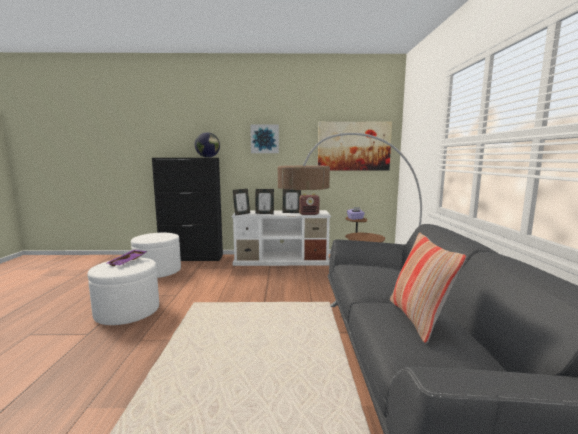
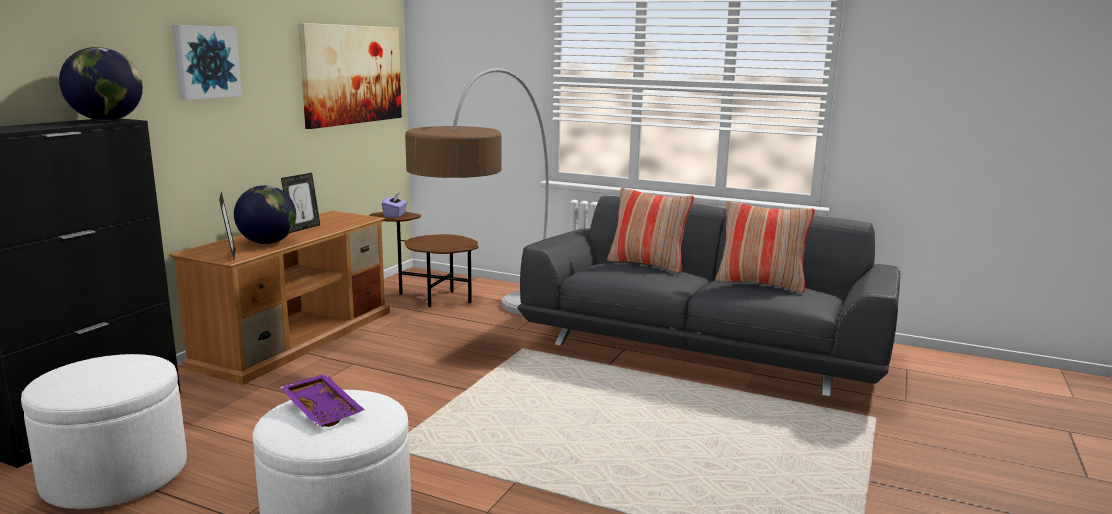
camera: 65 degrees left, 5 degrees up
(264, 213) = (268, 242): picture frame -> globe
(282, 260) = (297, 337): white tv stand -> brown tv stand
(309, 214) = (345, 223): radio -> none
(393, 275) = (647, 264): none -> pillow

